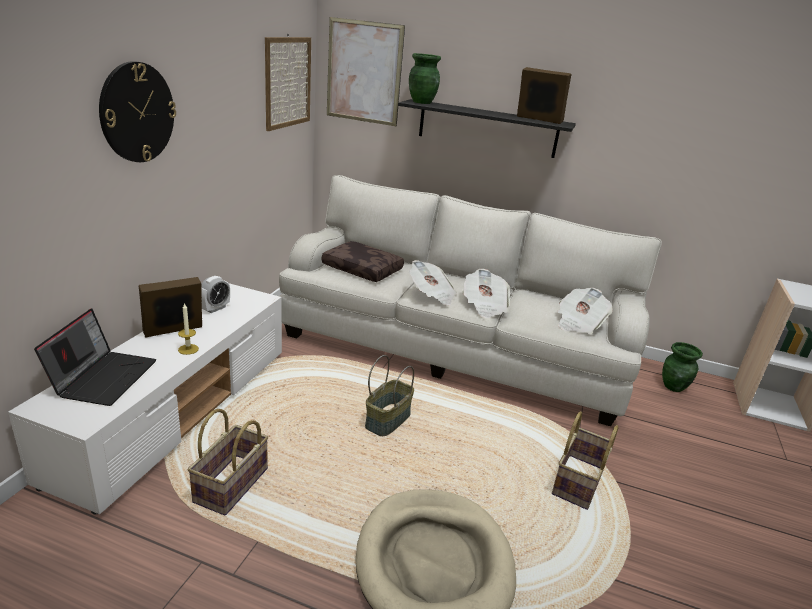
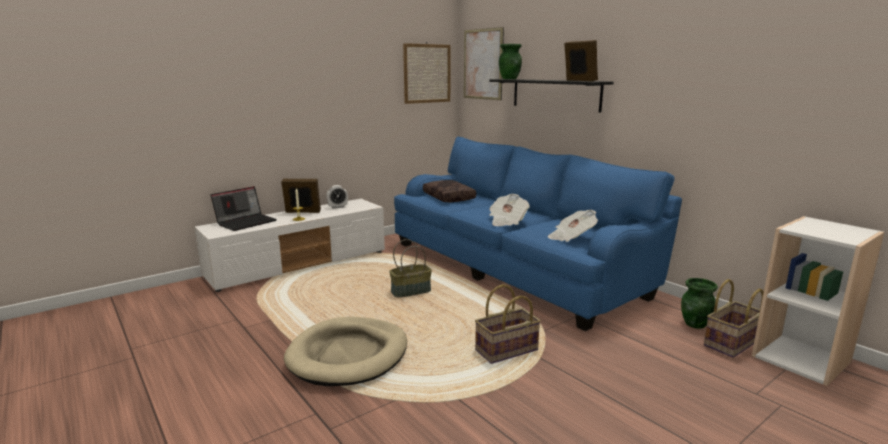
camera: 35 degrees right, 10 degrees down
(137, 113) = (294, 81): wall clock -> none
(232, 486) = (286, 297): basket -> basket (732, 343)
(432, 295) = (474, 212): newspaper -> none
(454, 346) = (514, 267): white sofa -> blue sofa

